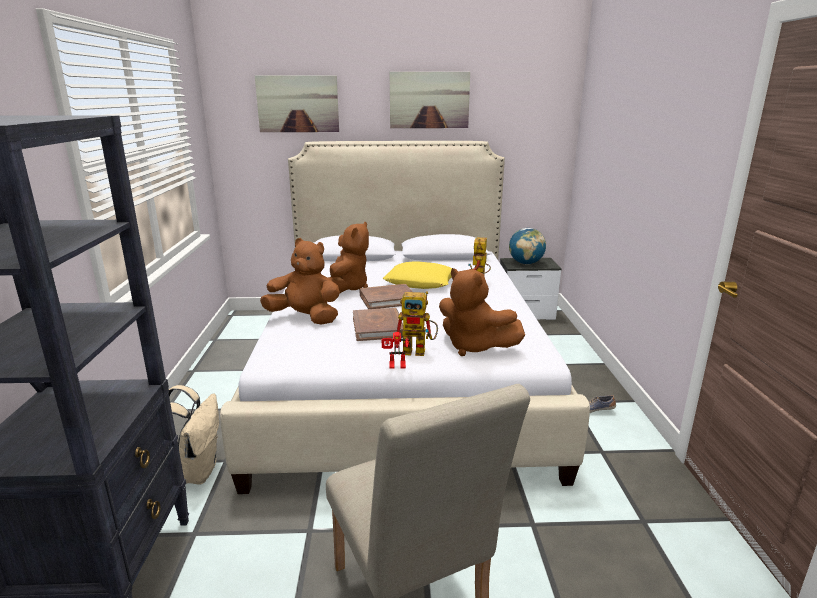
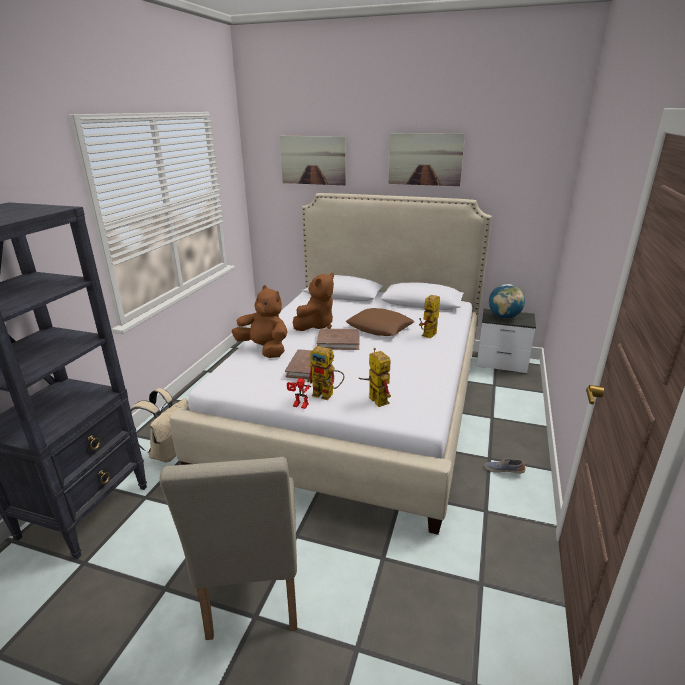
camera: 20 degrees right, 5 degrees up
(420, 282) = (380, 327): yellow pillow -> brown pillow
(474, 346) = (374, 399): brown plush toy -> toy robot

